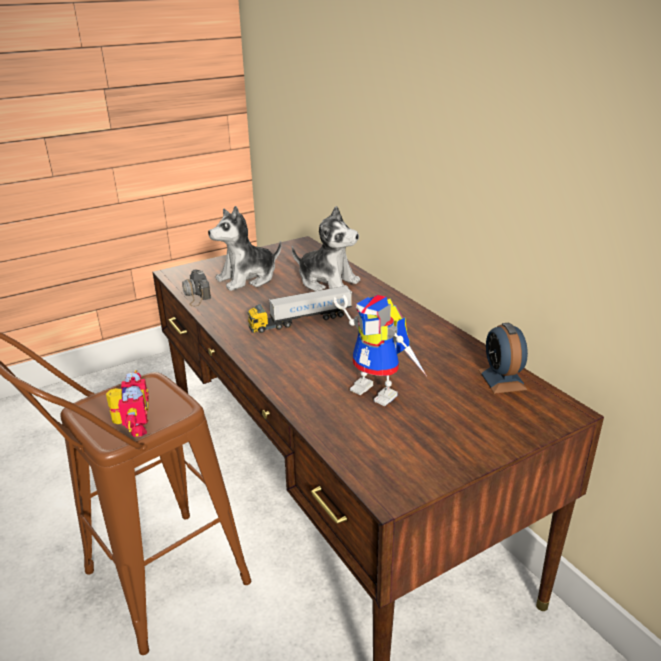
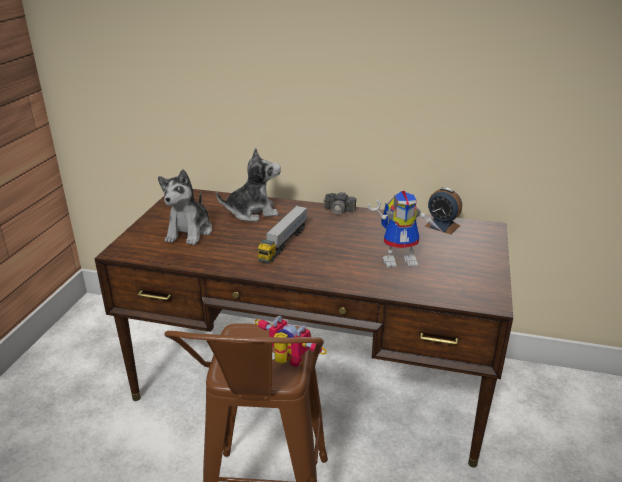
camera: 45 degrees left, 0 degrees up
(196, 295) = (172, 259): camera -> camera (341, 212)

